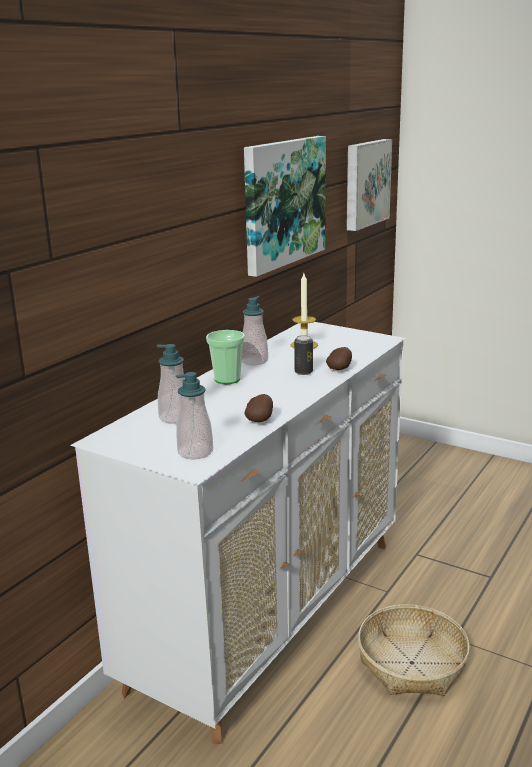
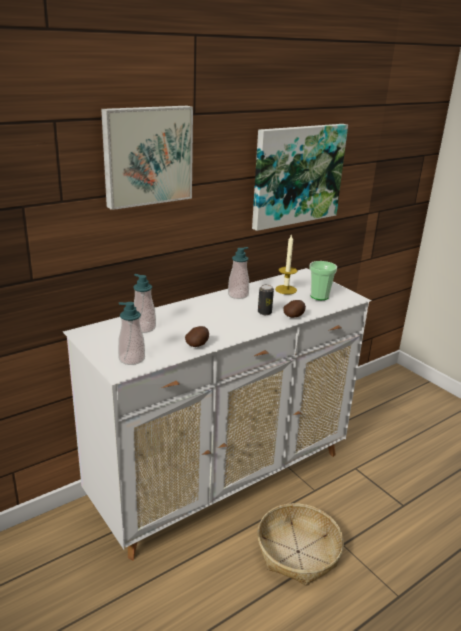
camera: 20 degrees right, 5 degrees up
(227, 379) = (205, 306): cup -> cup (319, 296)
(365, 183) = (394, 165): picture -> picture (147, 155)

